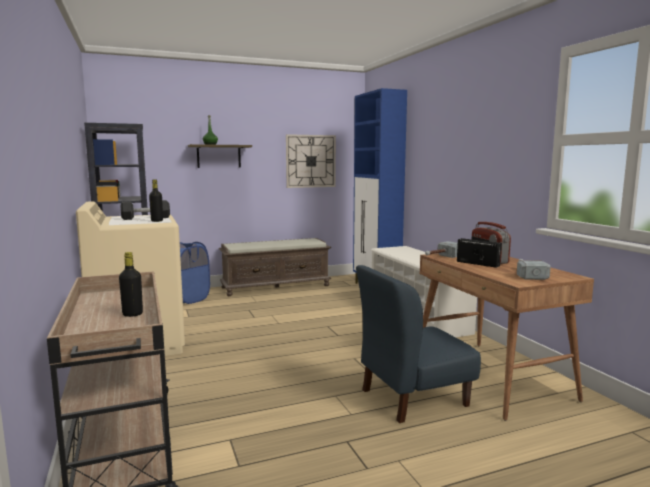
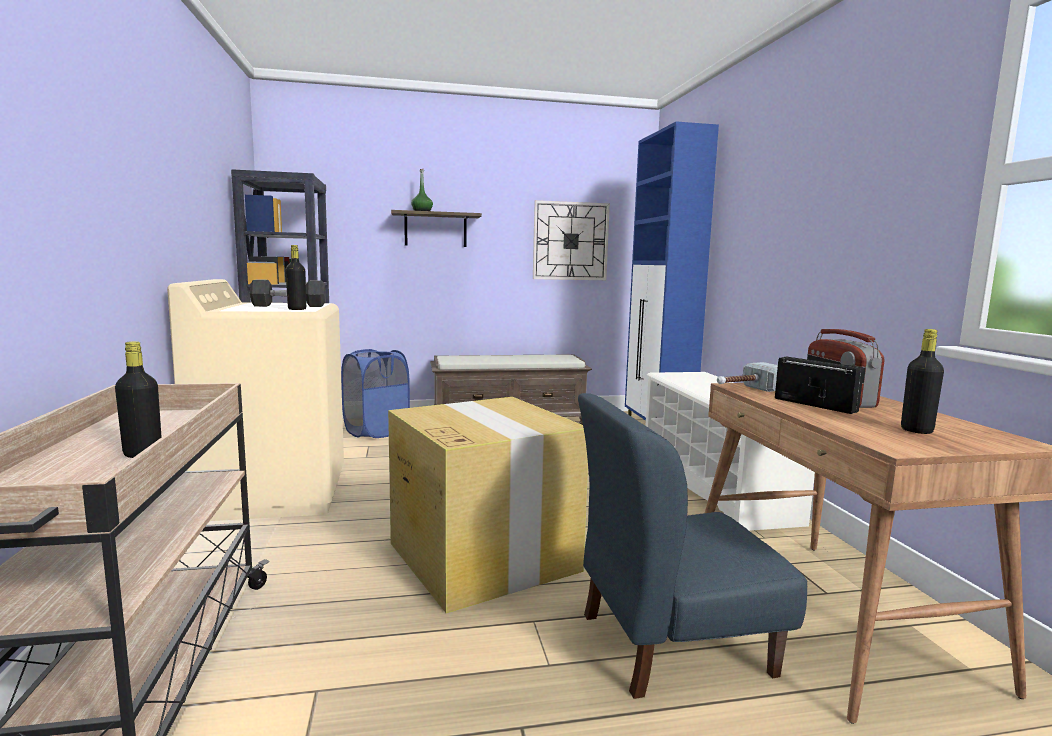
camera: 10 degrees right, 0 degrees up
(292, 367) = (482, 556): none -> cardboard box
(527, 274) = (916, 430): hammer -> black bottle

